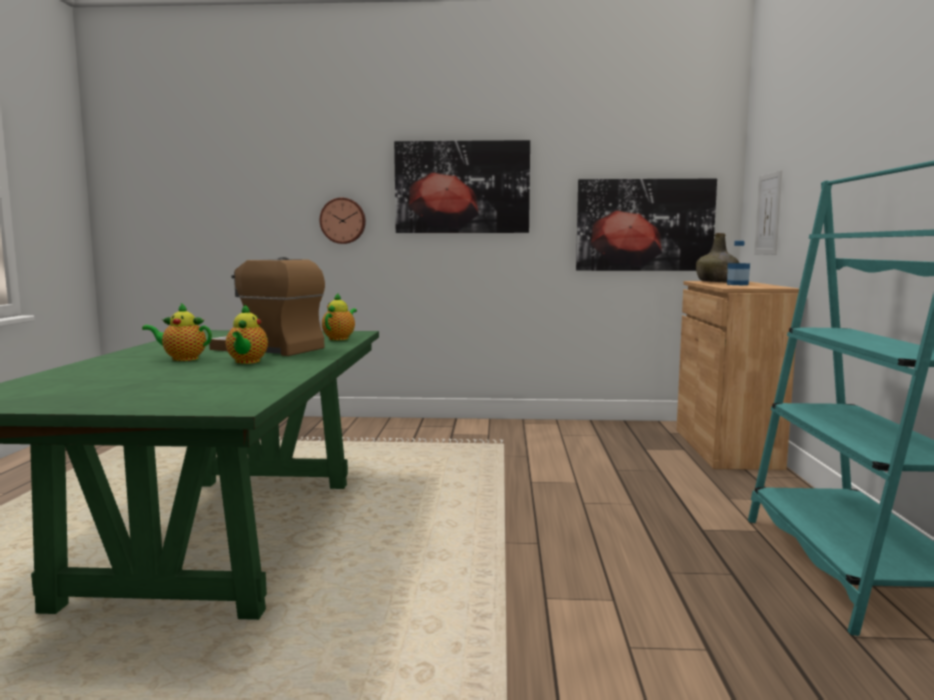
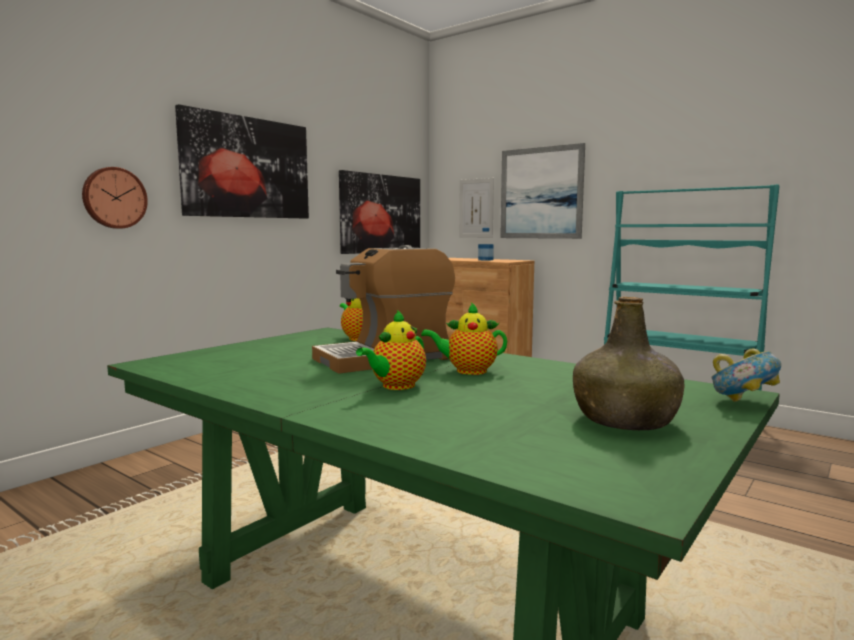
camera: 55 degrees left, 0 degrees up
(197, 409) = (742, 403): none -> bowl
(247, 362) = (467, 371): teapot -> teapot turned 150 degrees clockwise
(717, 282) = (452, 259): green bottle -> green bottle (625, 420)
(814, 188) = (541, 193): none -> picture

